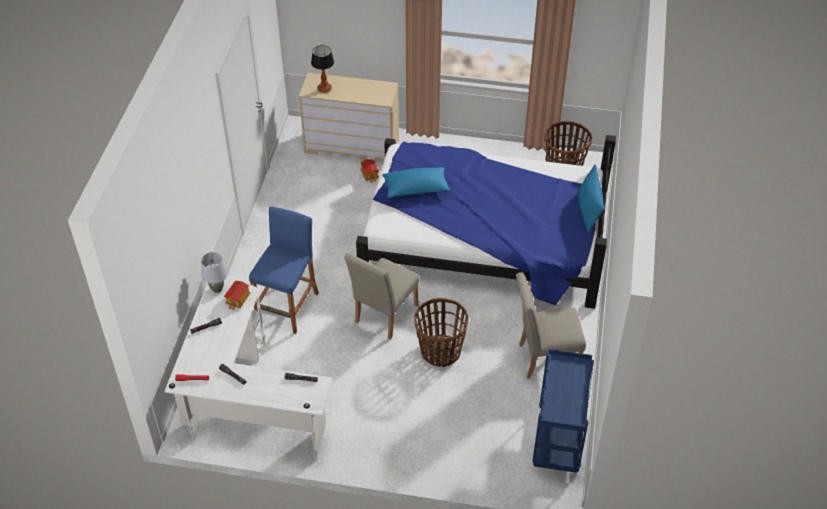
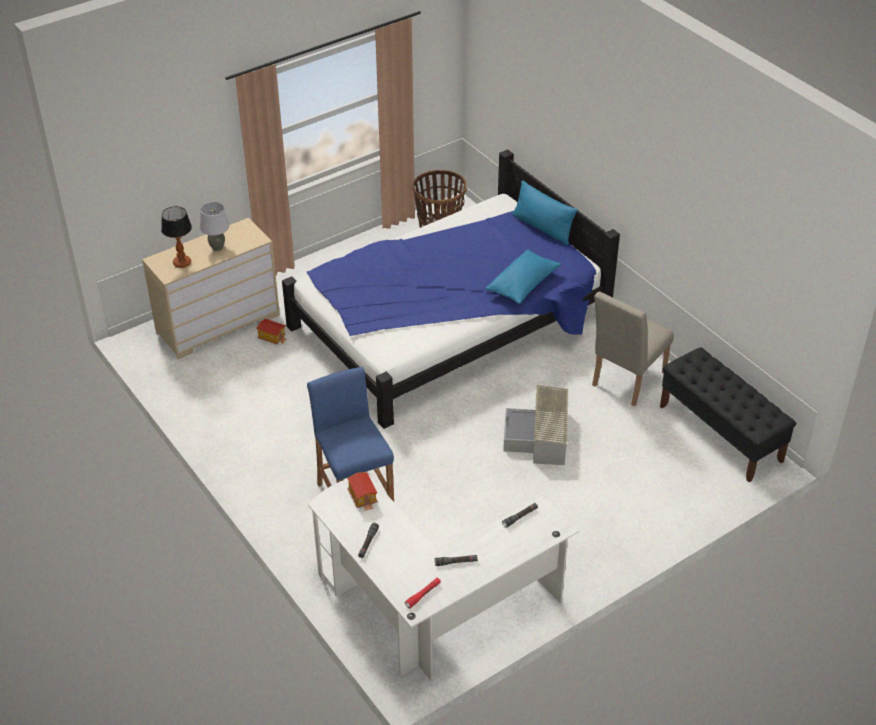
camera: 45 degrees left, 5 degrees down
(217, 289) = (328, 503): grey table lamp -> grey table lamp (217, 247)
(383, 316) = (453, 445): beige chair -> none
(416, 189) = (377, 302): blue pillow -> blue pillow (523, 285)
(440, 351) = (540, 437): basket -> grey storage box
(559, 440) = (721, 433): blue cart -> black bench

